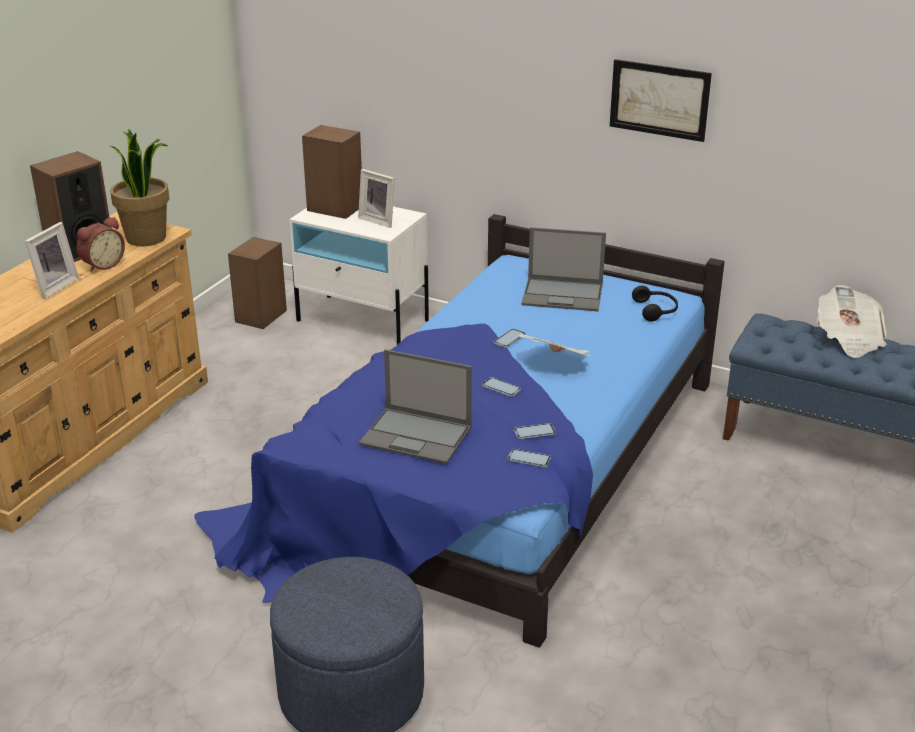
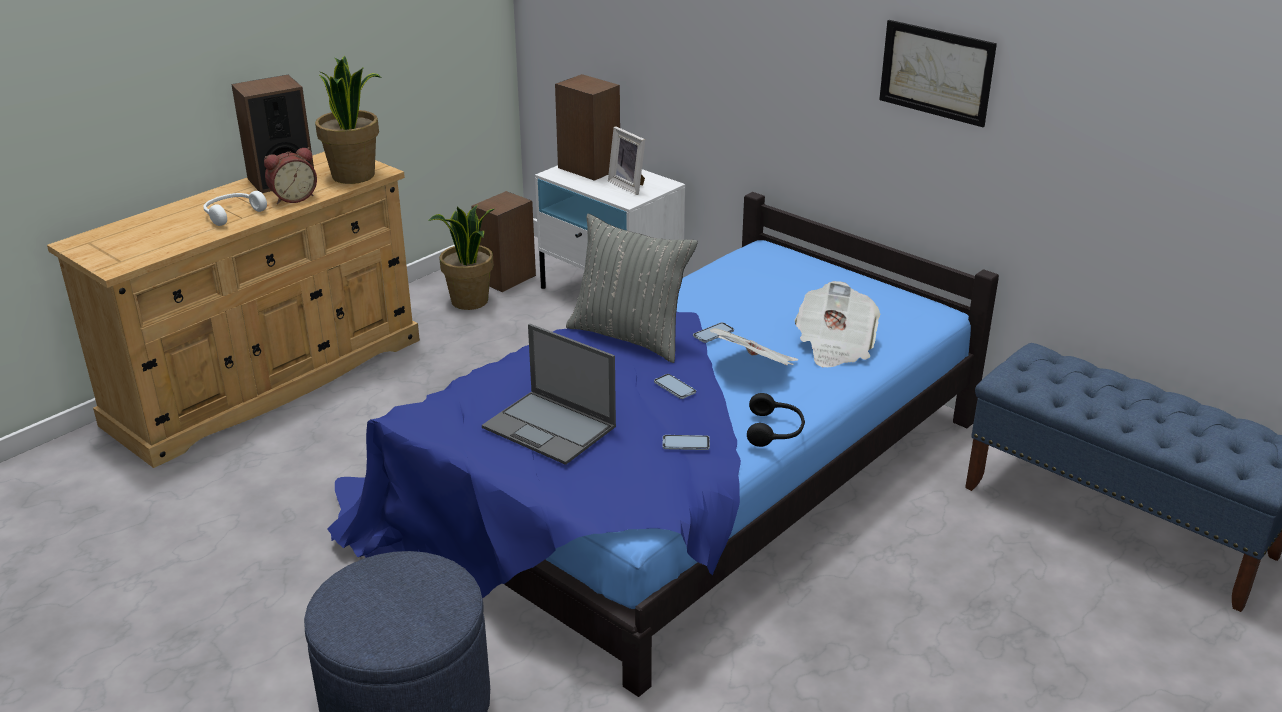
camera: 15 degrees right, 0 degrees up
(53, 286) = (232, 214): picture frame -> white headphones
(237, 341) = (469, 301): none -> potted plant
(441, 351) = (630, 336): none -> grey pillow
(529, 459) = (663, 474): phone -> none
(563, 295) = (802, 292): laptop -> none
(656, 310) = (903, 323): black headphones -> black headphones (775, 430)
(848, 339) = (1132, 389): newspaper -> newspaper (834, 346)

